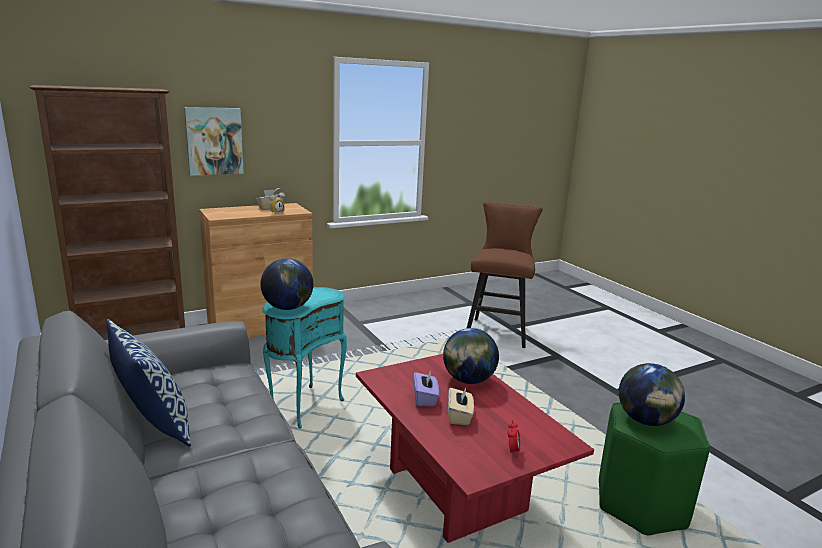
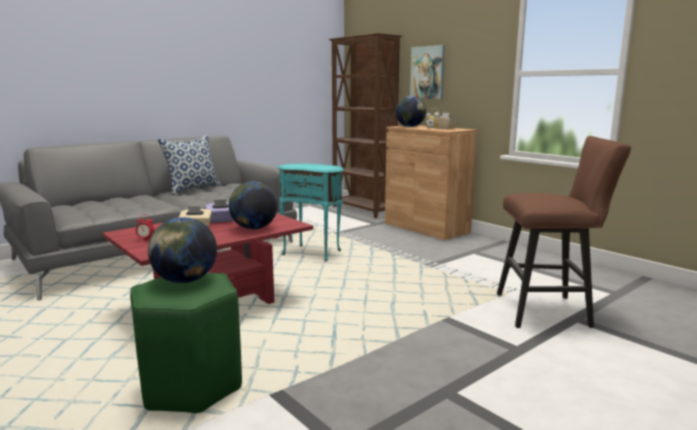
camera: 80 degrees right, 5 degrees down
(288, 307) = (293, 165): globe -> globe (410, 127)

